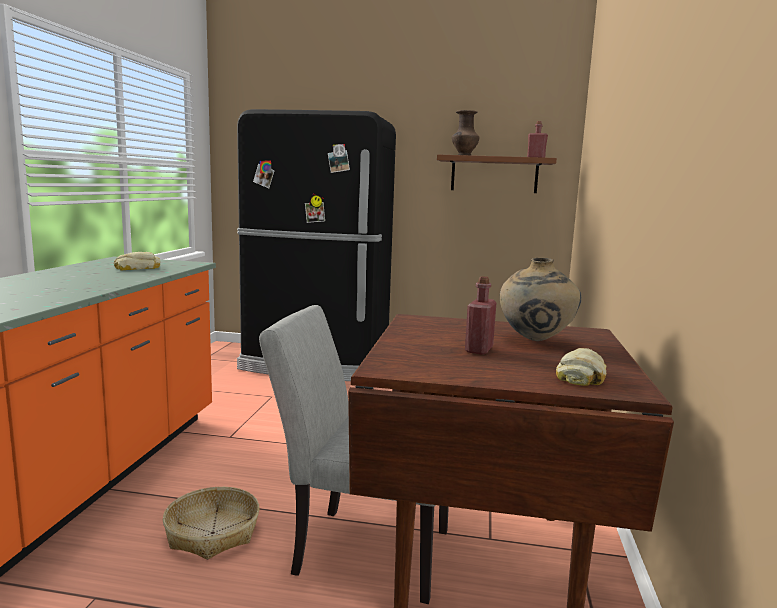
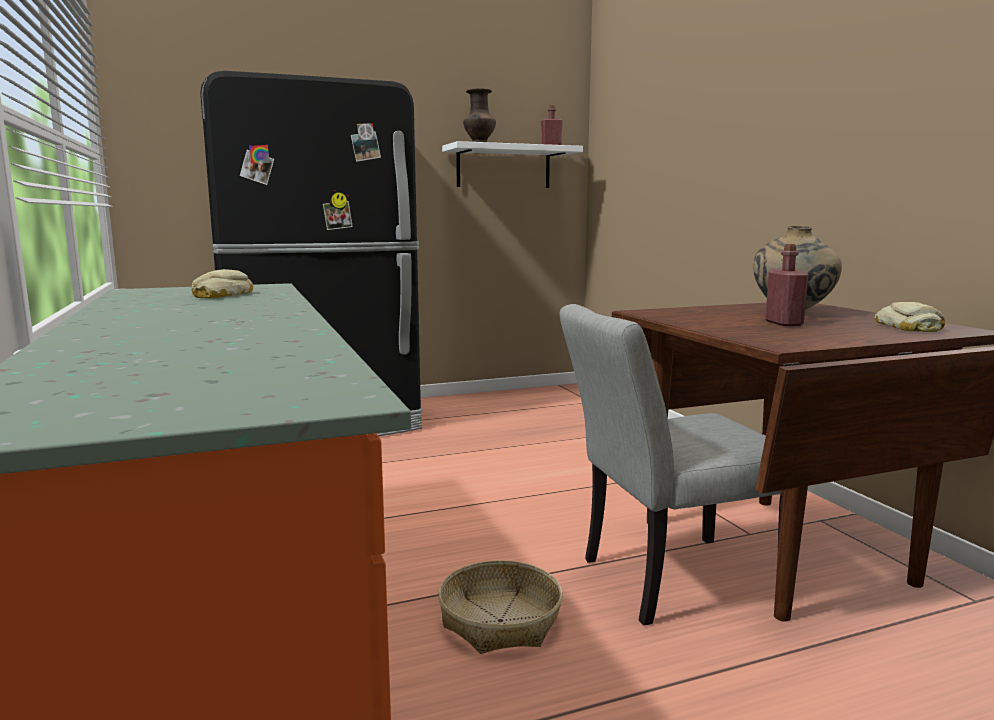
camera: 30 degrees left, 0 degrees up
(494, 175) = (503, 167): brown shelf -> white shelf

